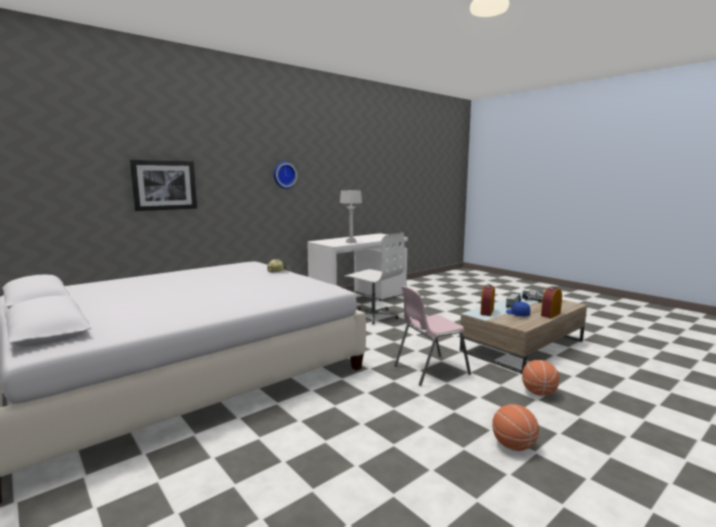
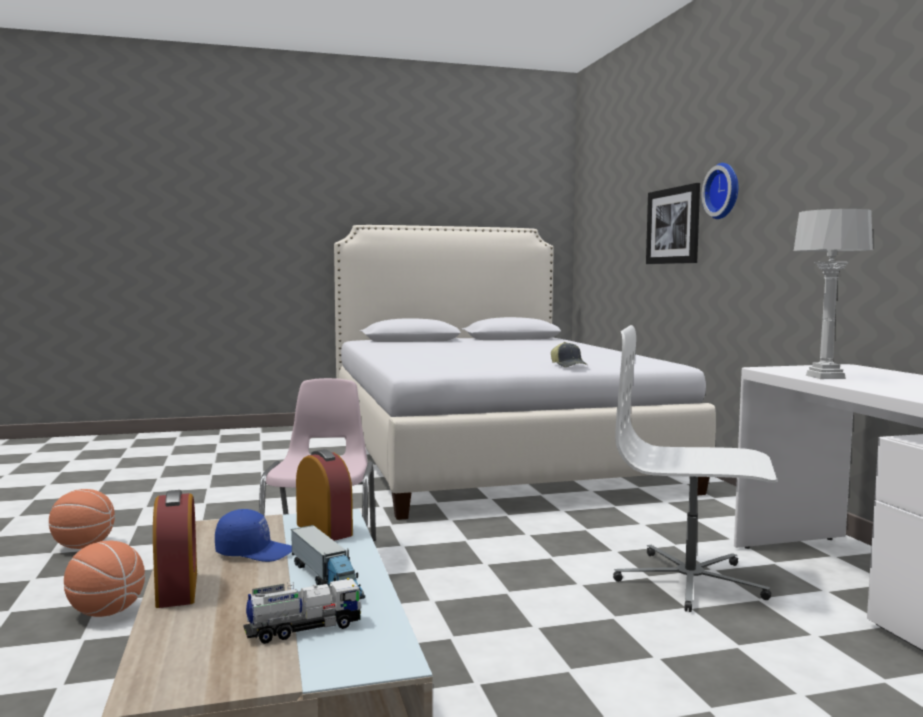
camera: 115 degrees right, 5 degrees down
(284, 175) = (827, 185): wall clock -> wall clock (724, 191)
(373, 316) = (690, 581): white office chair -> white office chair turned 45 degrees clockwise

